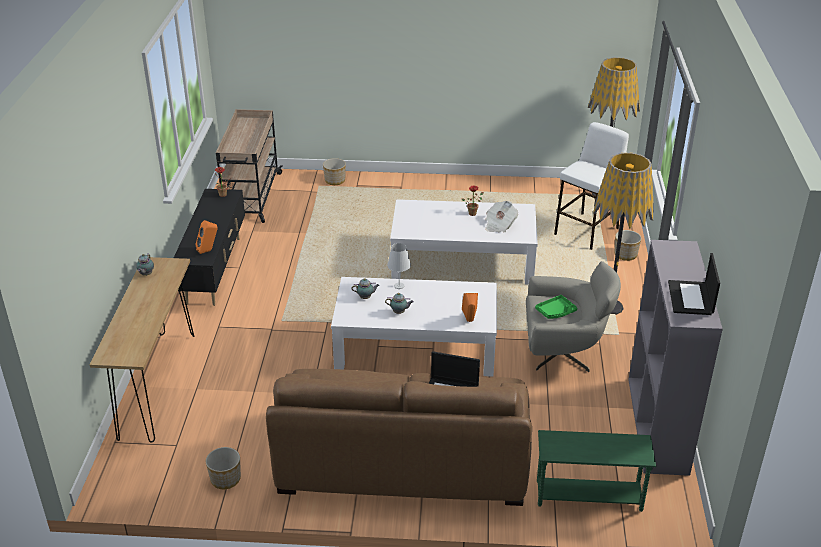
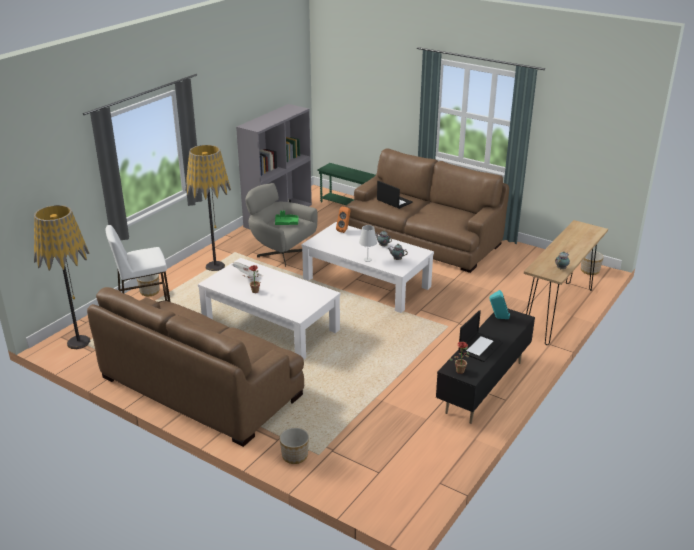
camera: 150 degrees left, 5 degrees down
(208, 251) = (498, 318): orange speaker -> turquoise speaker
(226, 479) = (527, 256): planter -> planter (589, 270)
(251, 197) = (403, 466): beige cart -> none
(456, 198) = (201, 385): none -> brown sofa
(691, 298) = (283, 112): laptop -> laptop (480, 347)

